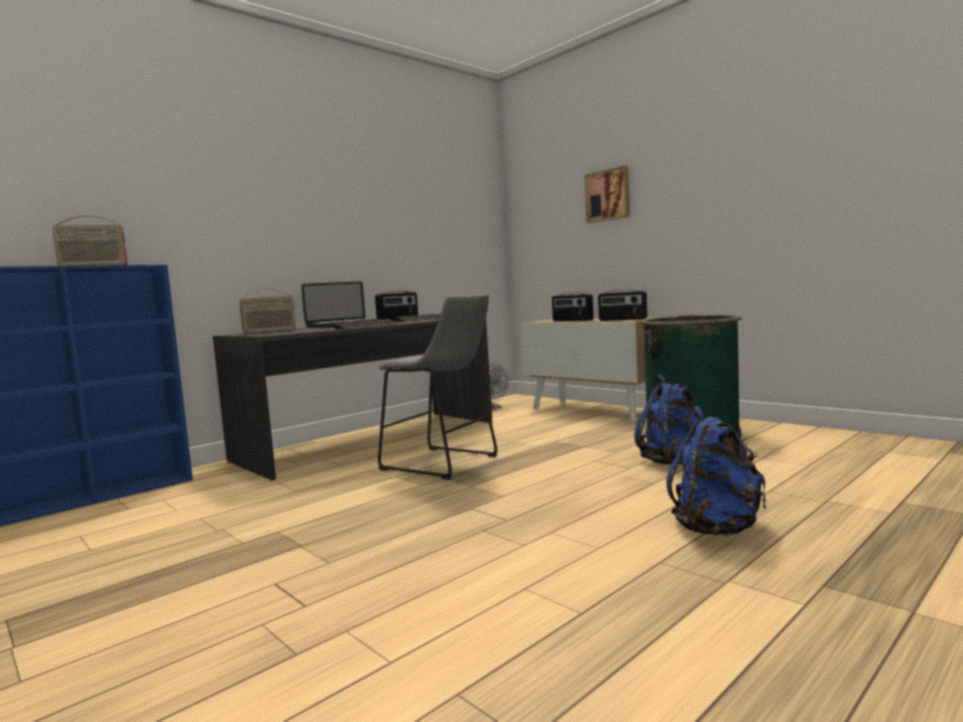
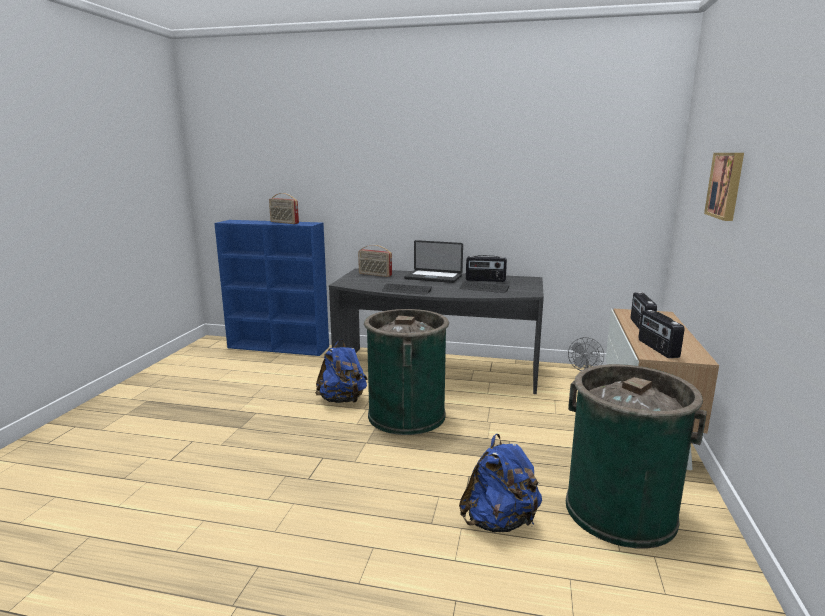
camera: 55 degrees right, 10 degrees up
(444, 464) = (406, 415): grey stool -> green trash can
(717, 528) = (336, 582): blue backpack -> blue backpack (343, 400)

